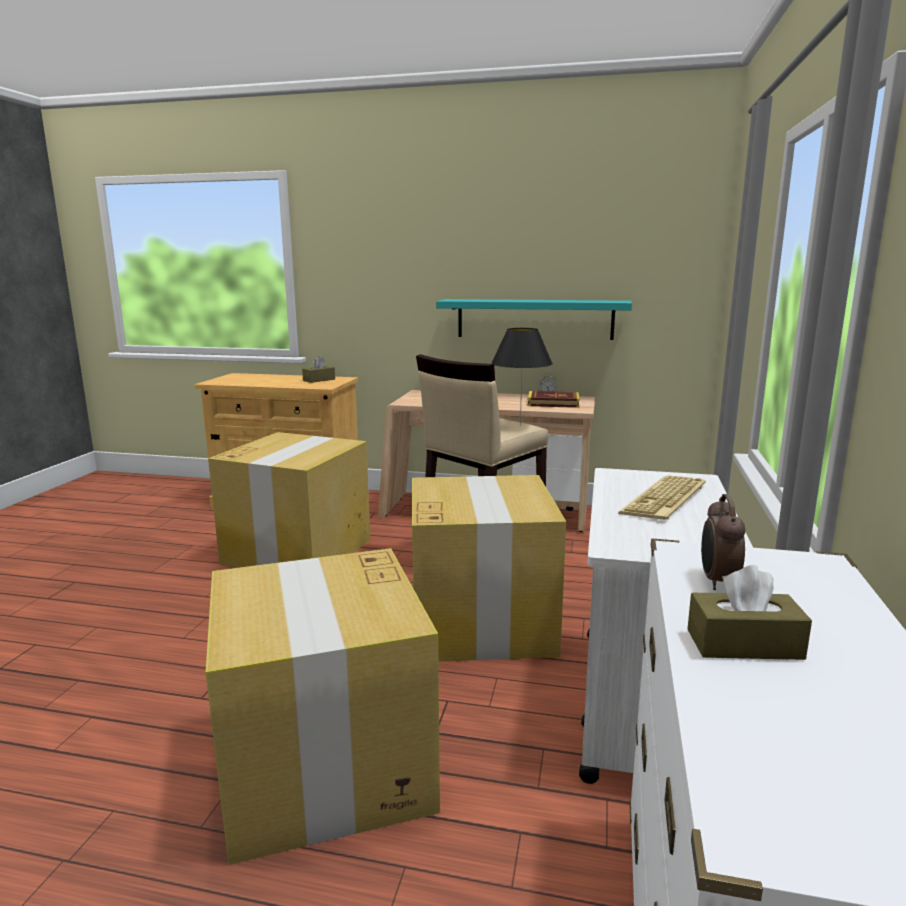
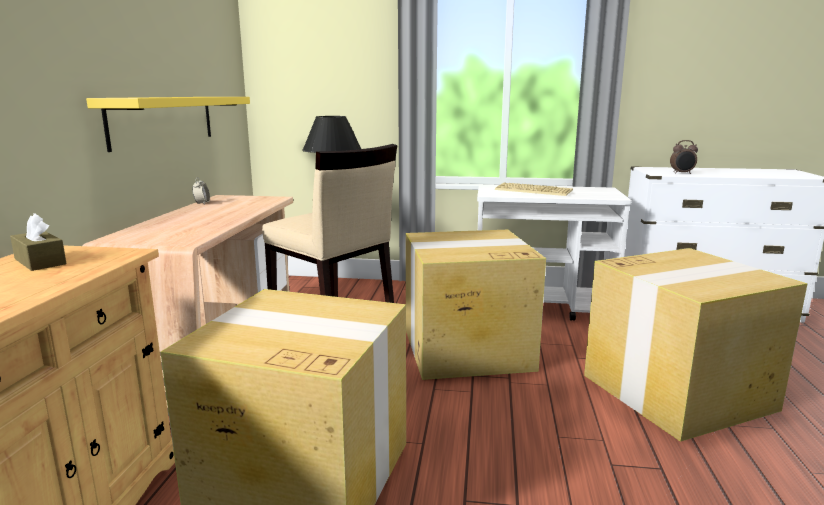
camera: 95 degrees left, 0 degrees up
(534, 319) = (163, 120): turquoise shelf -> yellow shelf
(553, 403) = (241, 202): book -> none
(744, 644) = (726, 174): brown tissue box -> none

